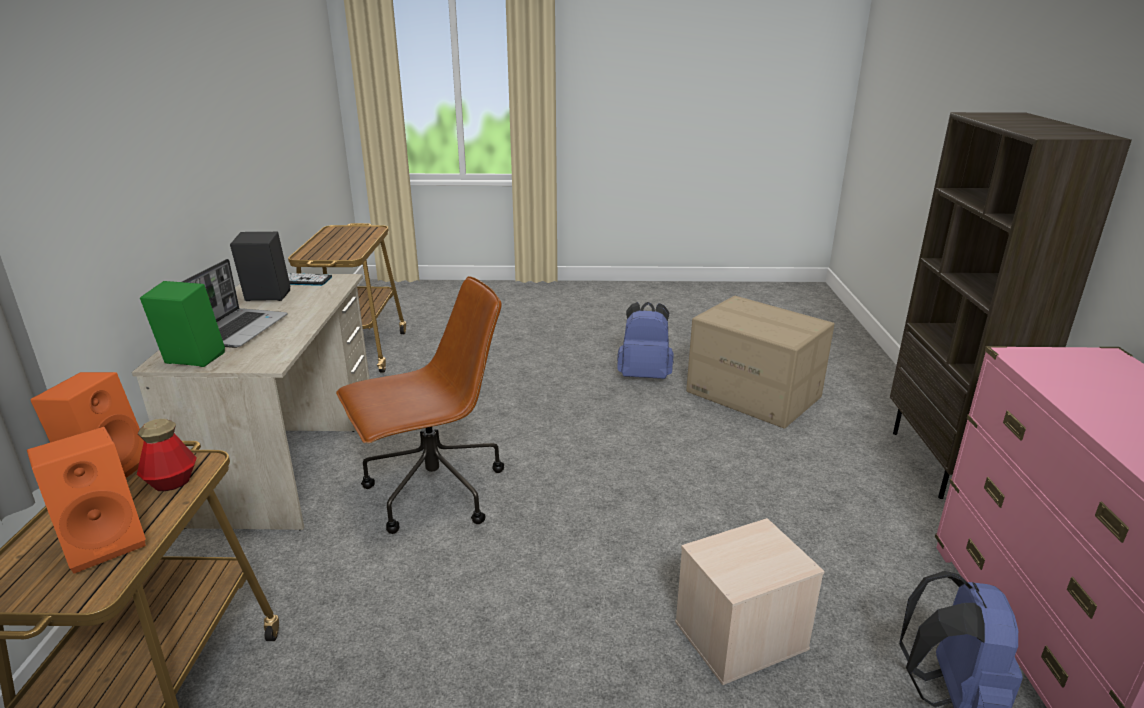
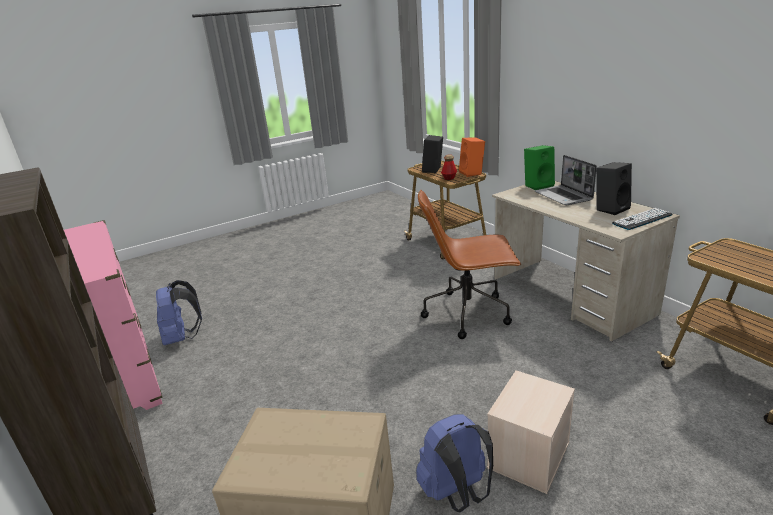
camera: 150 degrees right, 0 degrees up
(106, 541) = (433, 170): orange speaker -> black speaker
(432, 493) = (468, 313): brown office chair -> brown office chair turned 60 degrees clockwise
(740, 637) = (273, 322): beige storage box -> beige storage box (528, 453)

